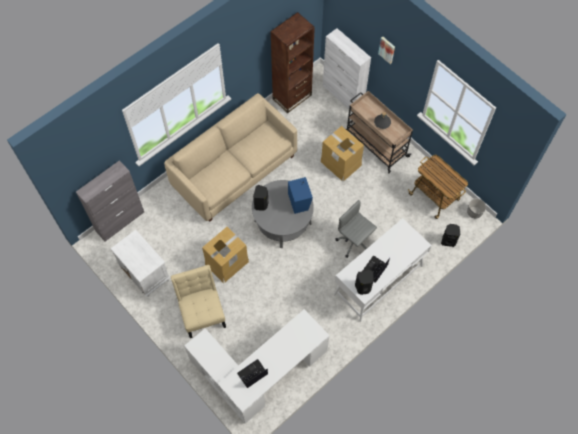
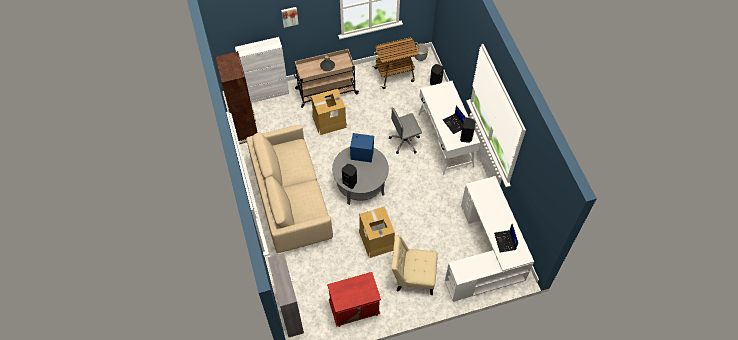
camera: 65 degrees left, 5 degrees down
(145, 273) = (354, 309): white nightstand -> red nightstand

